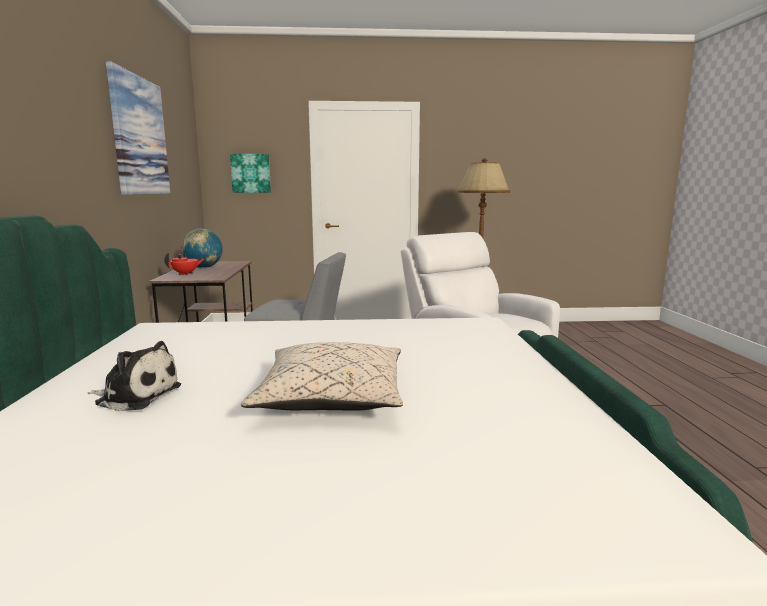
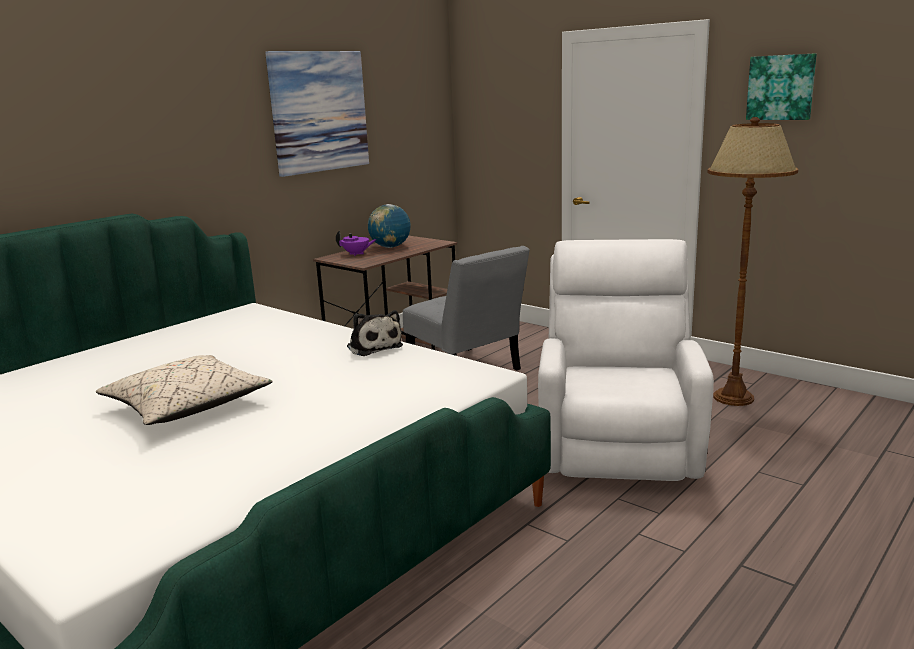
camera: 45 degrees right, 5 degrees up
(136, 395) = (119, 366): plush toy -> plush toy (373, 346)
(186, 274) = (356, 254): red teapot -> purple teapot
(251, 173) = (499, 129): picture -> picture (781, 87)

